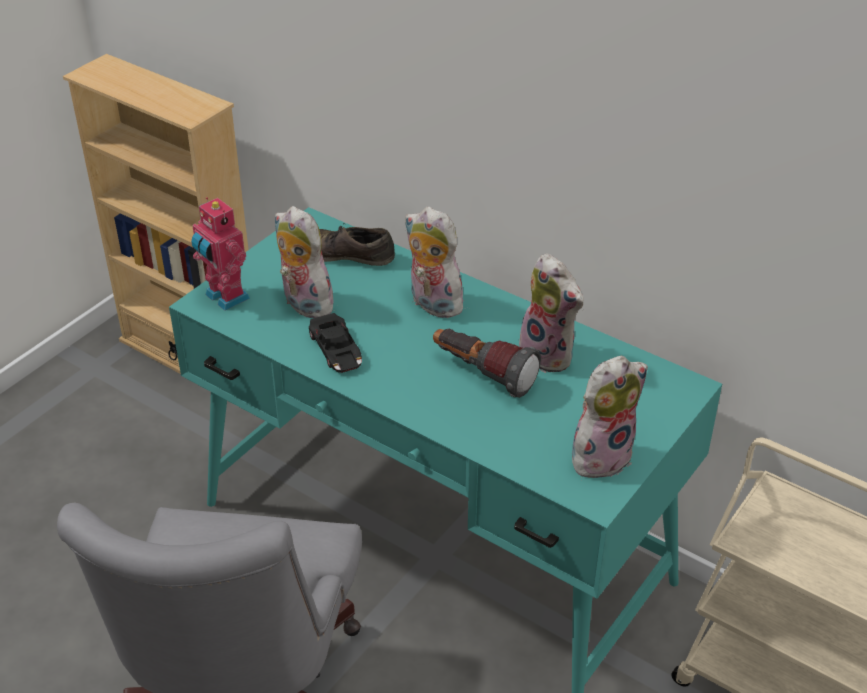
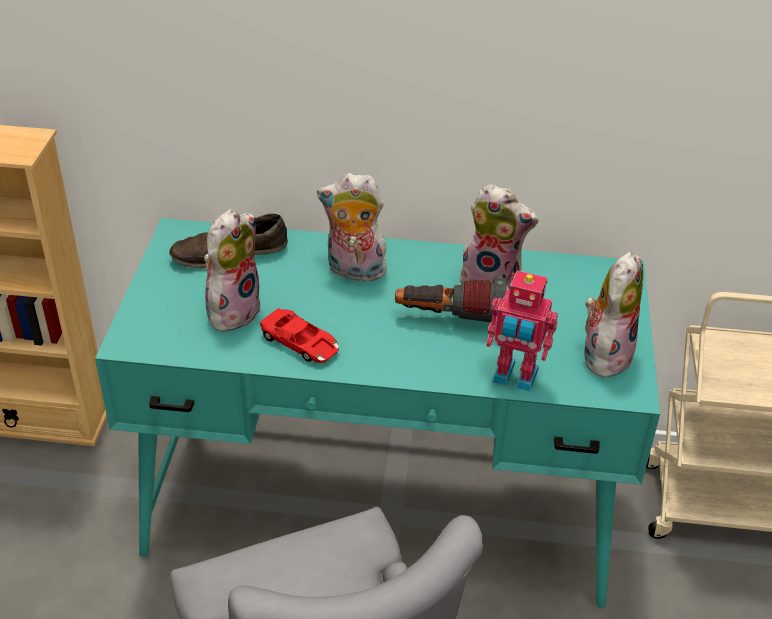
camera: 30 degrees left, 0 degrees up
(225, 297) = (148, 330): toy robot -> toy robot (514, 378)
(303, 304) = (233, 310): plush toy -> plush toy turned 105 degrees clockwise
(336, 350) = (301, 343): black toy car -> red toy car

